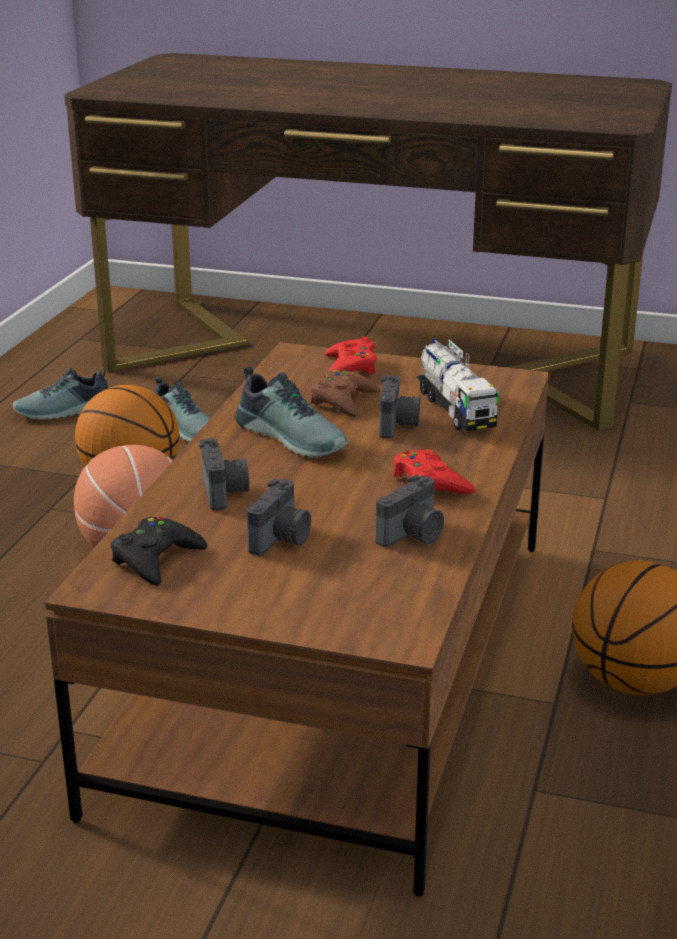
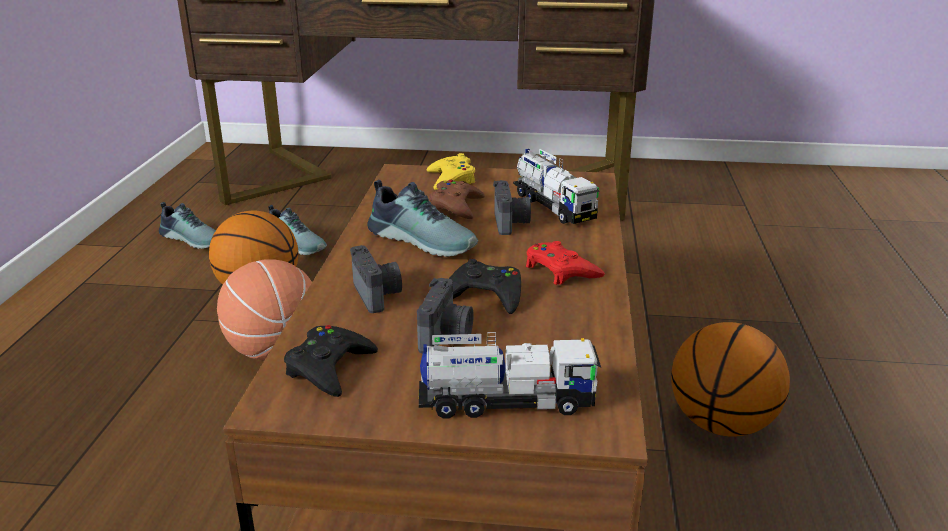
camera: 10 degrees left, 0 degrees up
(64, 412) = (193, 238): shoe -> shoe turned 120 degrees counterclockwise
(317, 606) = (507, 402): none -> toy truck
(337, 502) = (485, 295): none -> black game controller
(350, 367) = (451, 179): red game controller -> yellow game controller
(413, 535) = (567, 320): camera -> none

